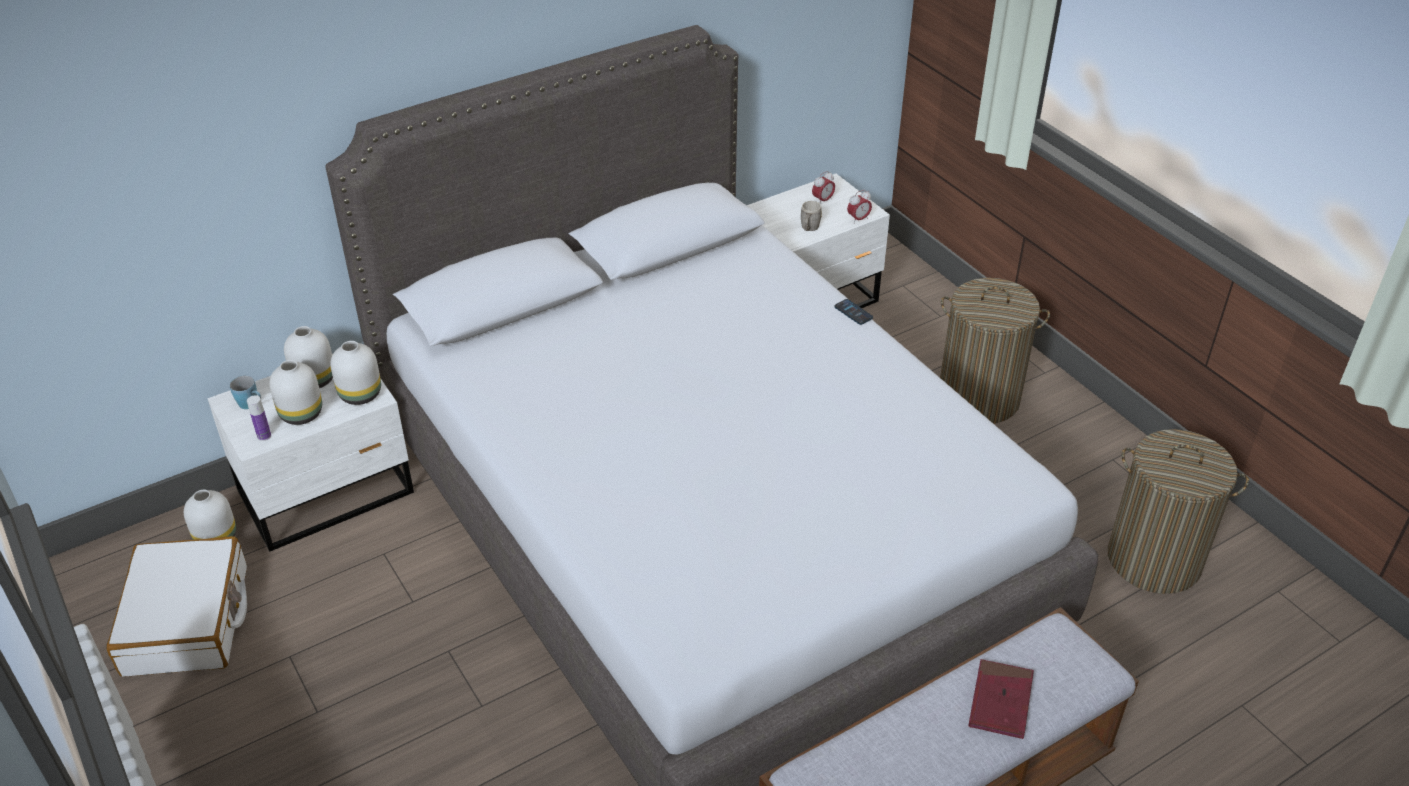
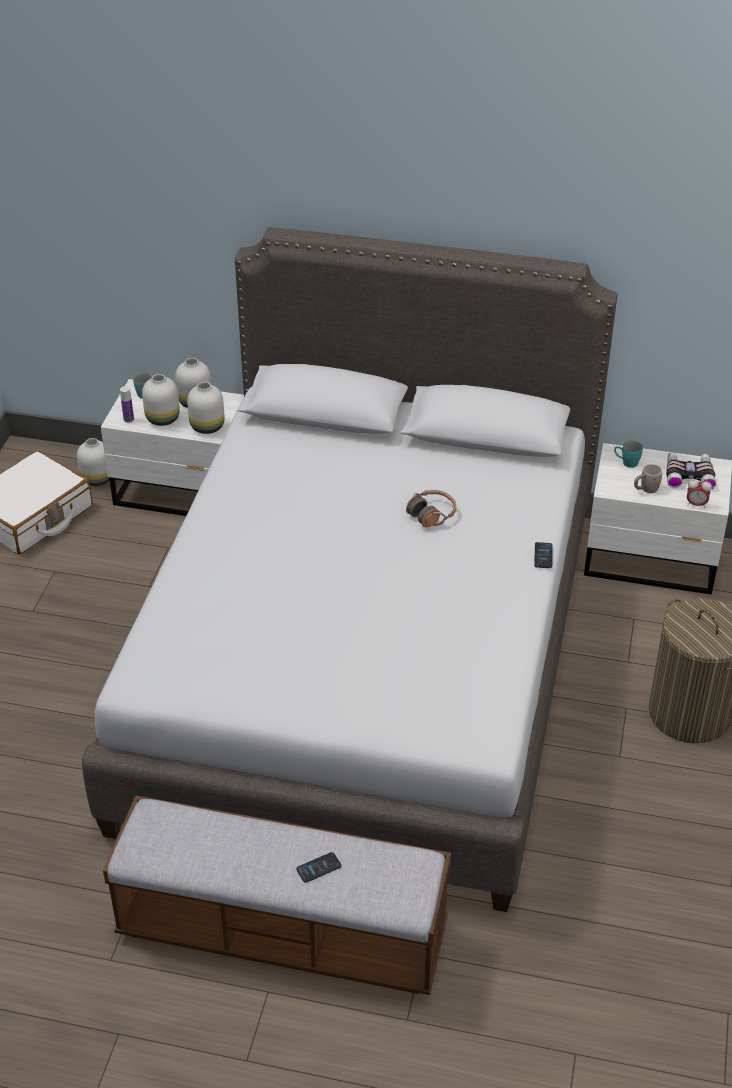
camera: 45 degrees right, 0 degrees up
(722, 334) = (432, 514): none -> headphones
(766, 217) = (626, 463): none -> turquoise mug
(822, 200) = (689, 475): alarm clock -> binoculars
(1000, 701) = (318, 868): red book -> phone
(1154, 559) = (658, 916): laundry basket -> none

